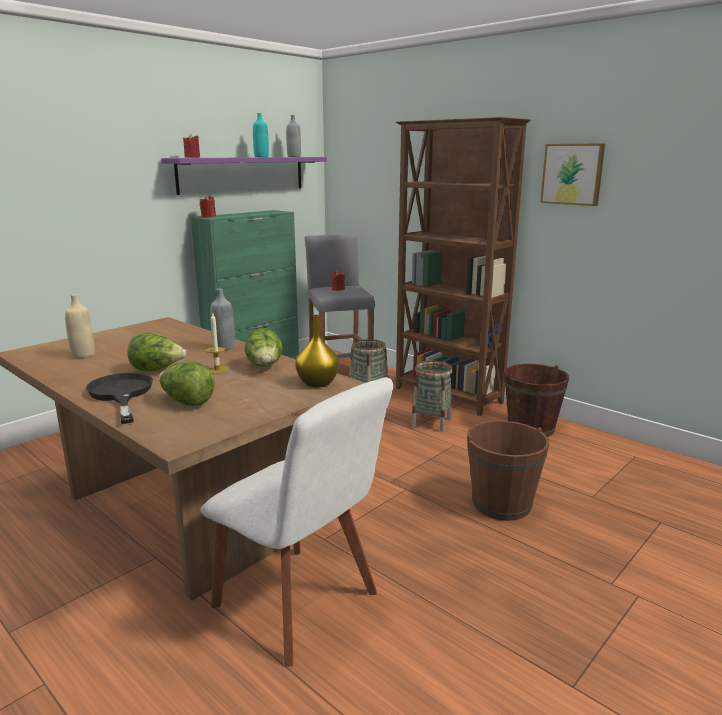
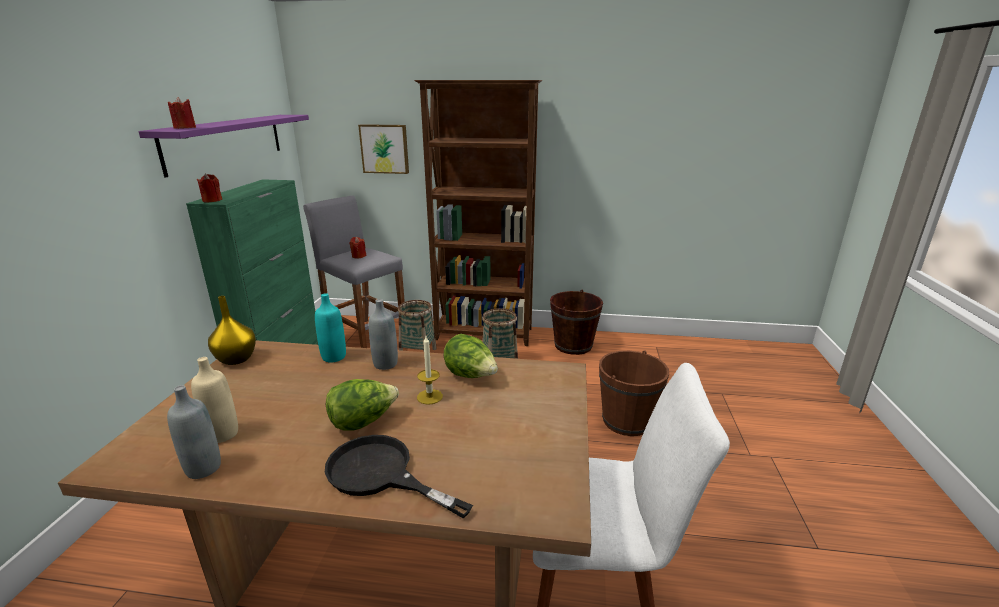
camera: 35 degrees left, 5 degrees up
(187, 402) = (474, 453): lettuce -> none
(261, 157) = (251, 120): turquoise bottle -> turquoise bottle (334, 357)
(294, 156) = (277, 116): grey bottle -> grey bottle (203, 468)
(318, 383) = (550, 379): yellow vase -> yellow vase (237, 359)
(572, 174) = (582, 129): picture -> picture (385, 149)

